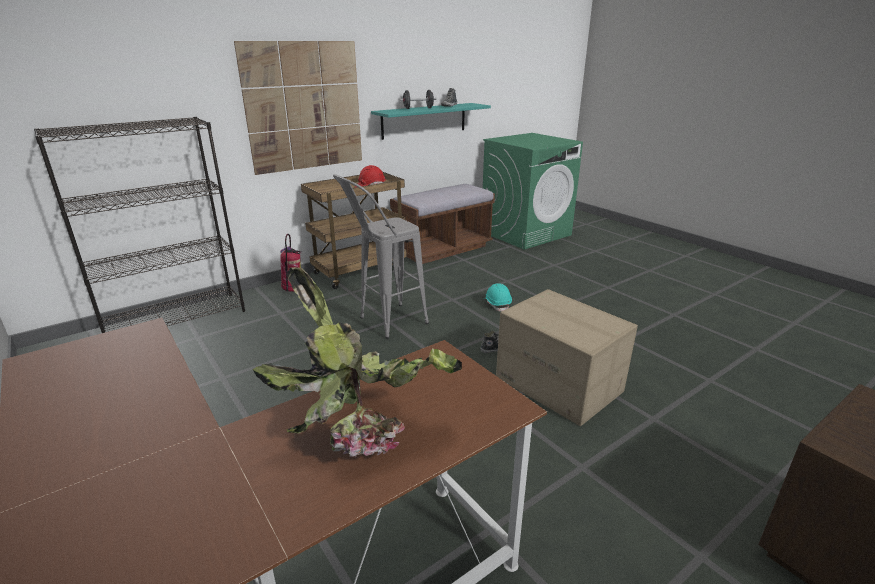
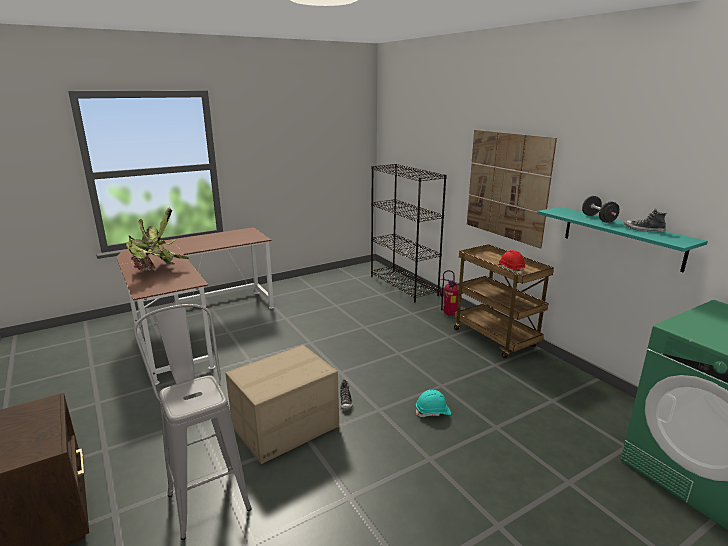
camera: 95 degrees right, 5 degrees down
(384, 324) = (394, 351): grey stool -> grey stool (205, 493)
(442, 249) = (580, 387): brown bench -> none

